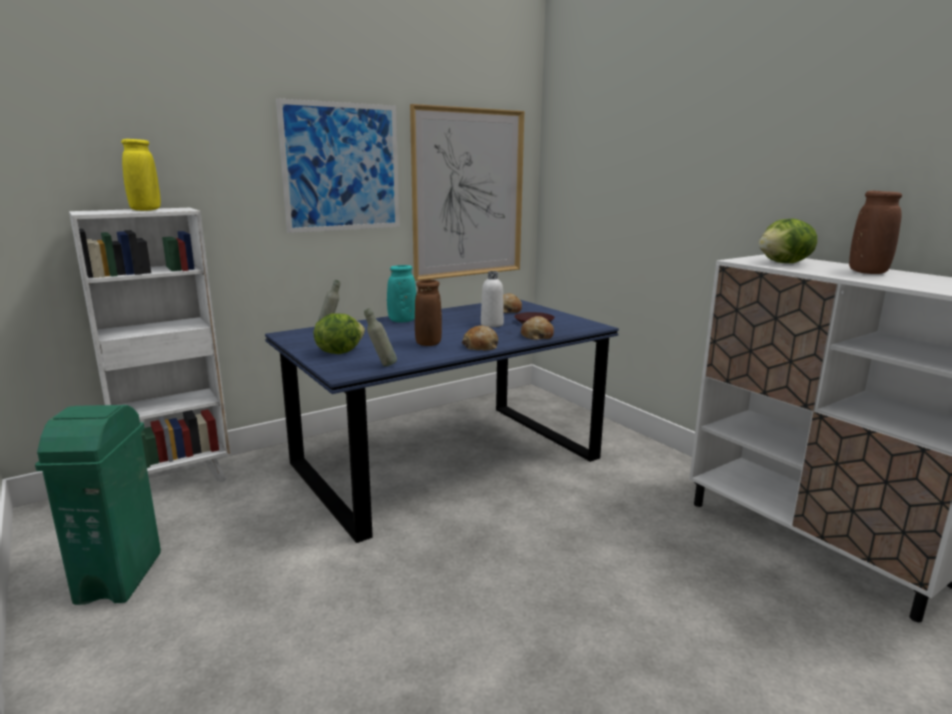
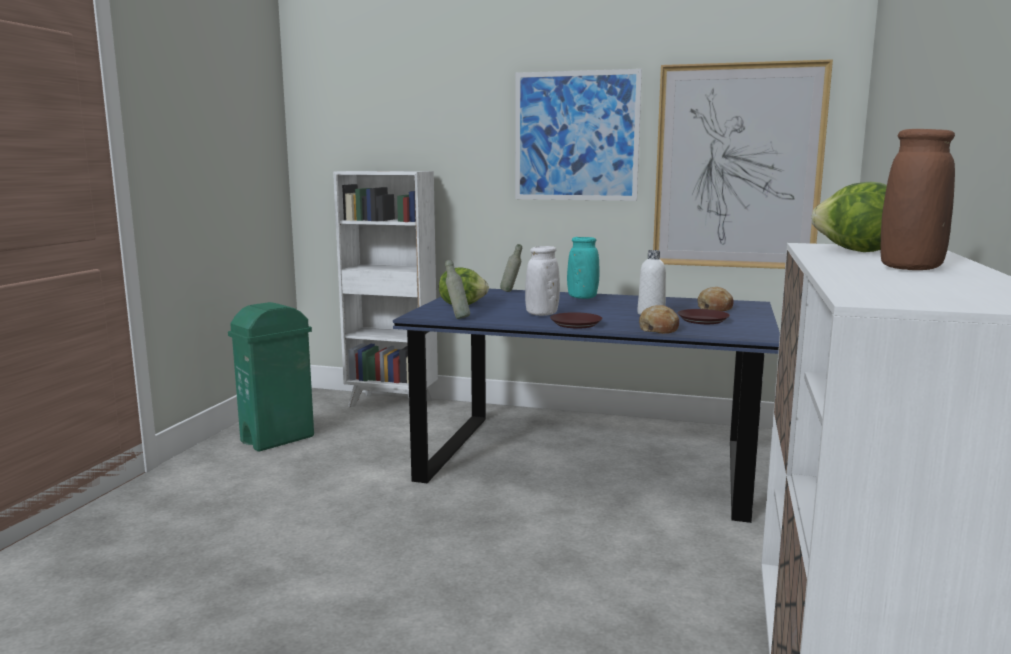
camera: 50 degrees right, 5 degrees down
(146, 210) = (390, 171): yellow vase -> none
(428, 343) = (542, 314): brown vase -> white vase
(480, 346) = (575, 324): bread -> brown plate

